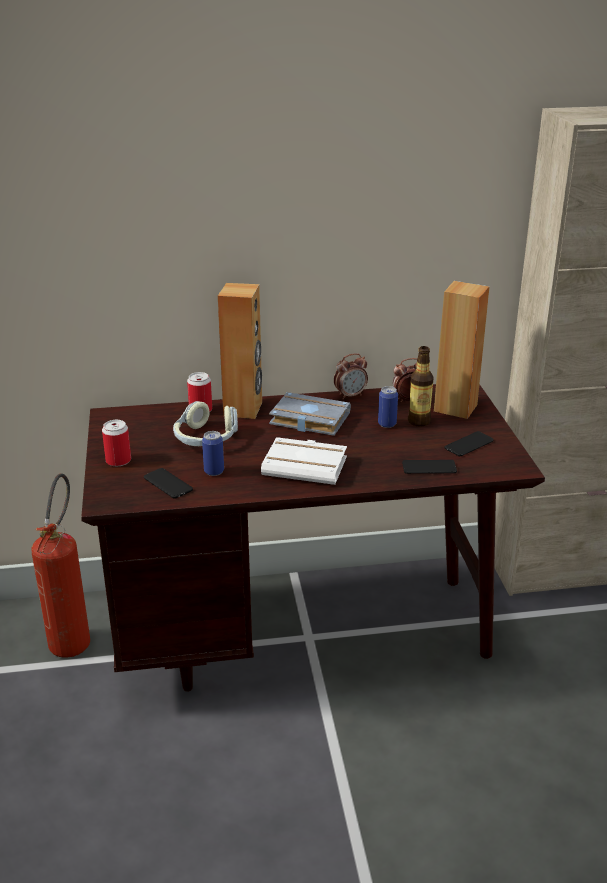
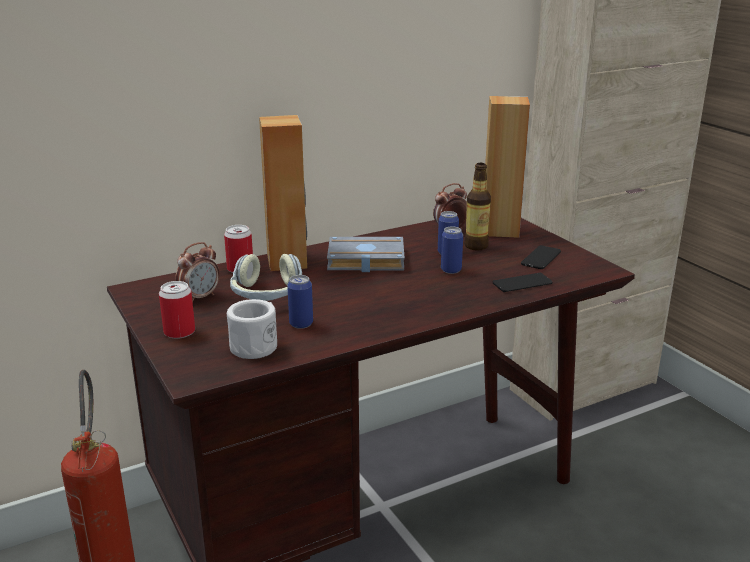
camera: 20 degrees left, 5 degrees down
(168, 484) = (257, 345): phone -> white mug
(307, 466) = (399, 302): white book -> none
(350, 395) = (389, 234): alarm clock -> alarm clock (200, 297)
(376, 442) = (451, 270): none -> can

